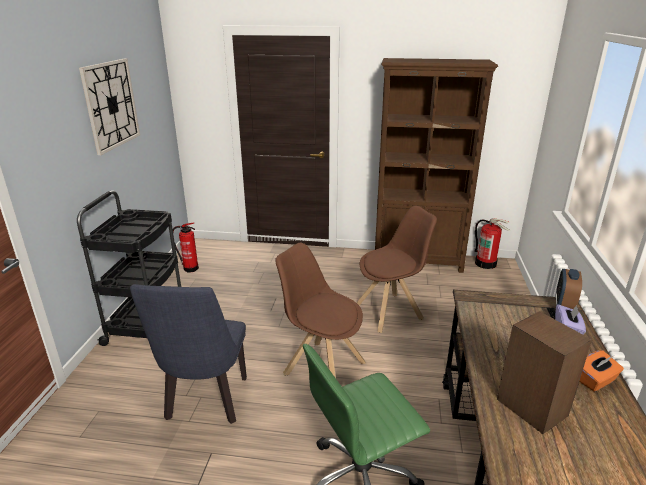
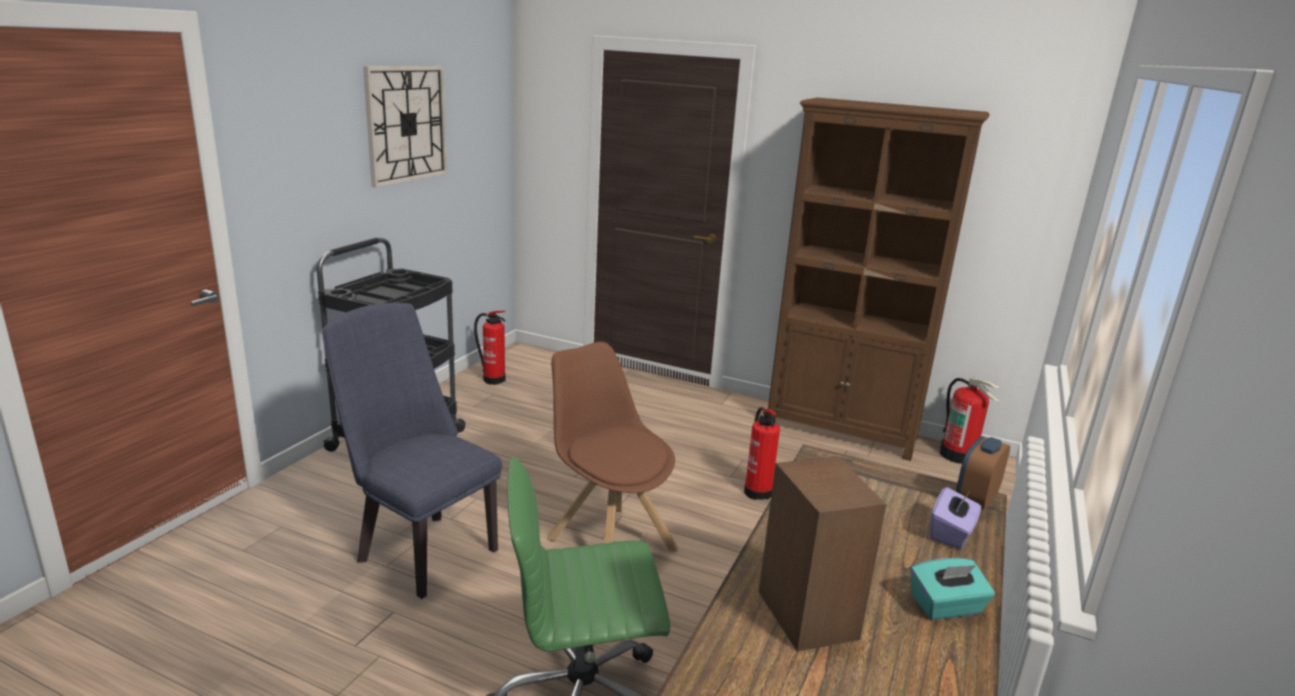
camera: 15 degrees right, 5 degrees down
(206, 403) = (420, 550): blue chair -> blue chair turned 105 degrees clockwise
(391, 311) = (757, 491): brown chair -> fire extinguisher
(595, 380) = (946, 607): orange tissue box -> turquoise tissue box

